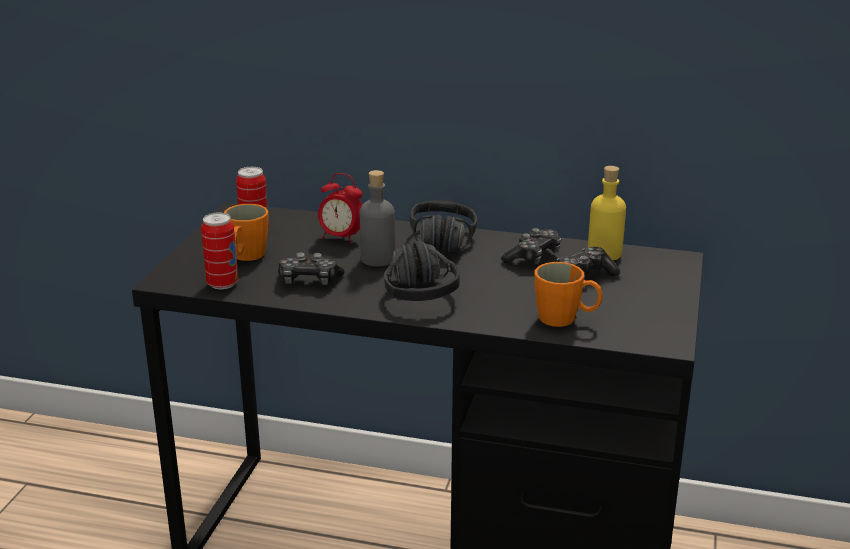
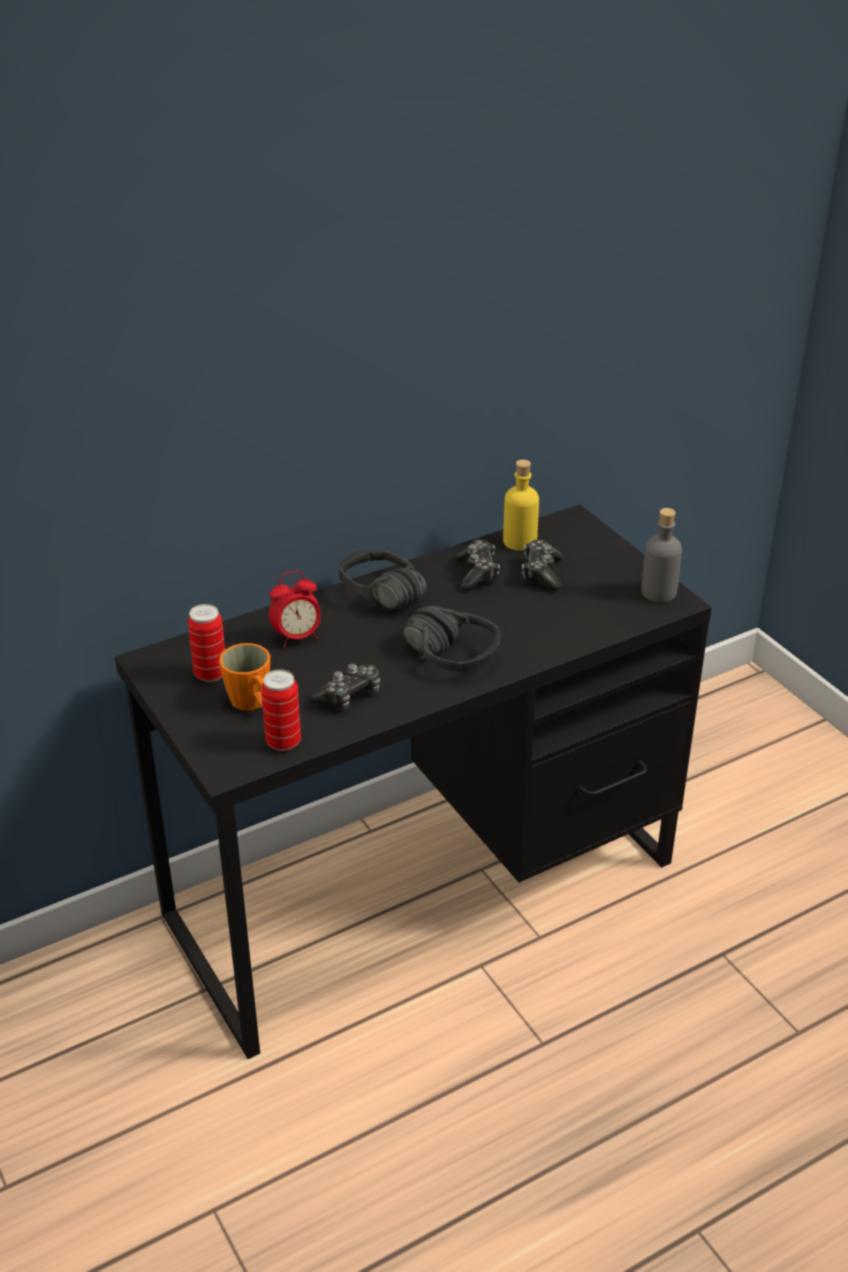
camera: 45 degrees left, 10 degrees up
(378, 259) = (365, 641): grey bottle -> grey bottle (658, 592)
(566, 319) = (588, 619): orange mug -> none

